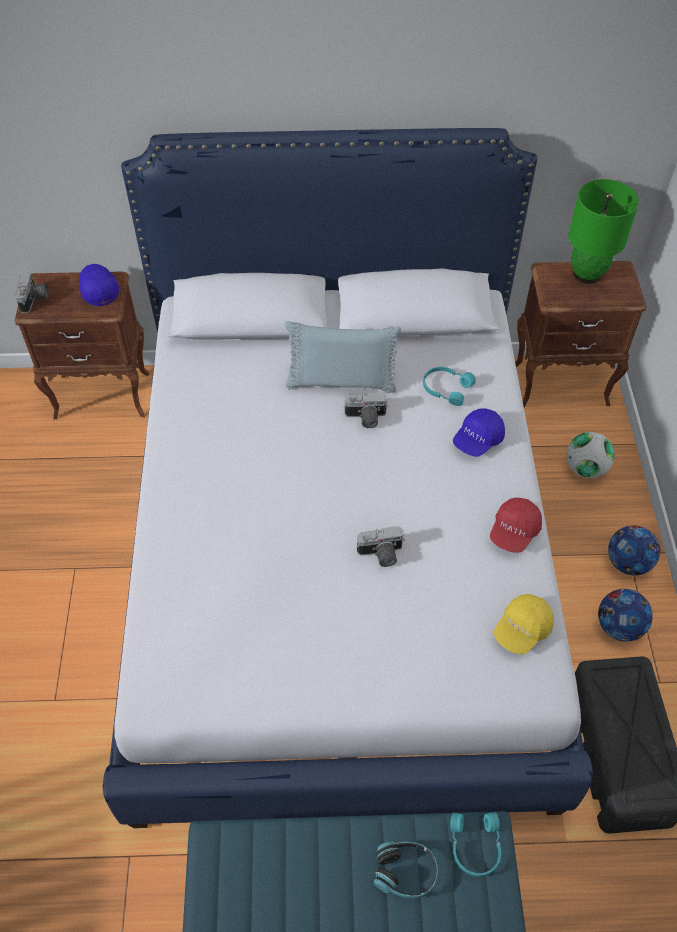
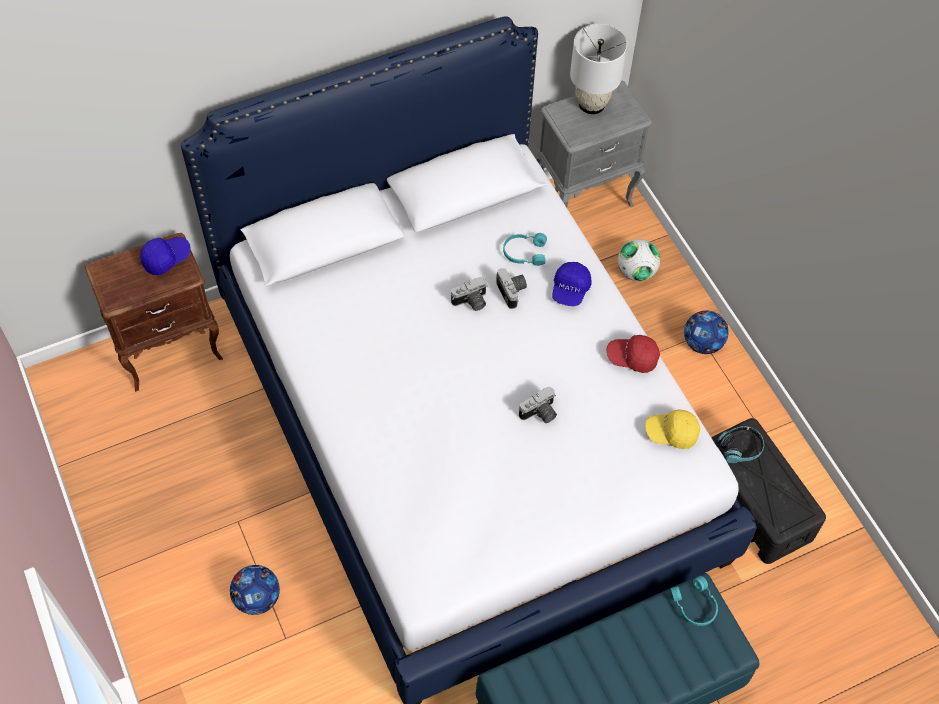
camera: 25 degrees left, 5 degrees up
(35, 300) = (112, 289): camera -> camera (513, 292)
(99, 289) = (166, 258): blue cap -> blue cap turned 105 degrees clockwise
(341, 381) = (434, 275): blue pillow -> none
(405, 872) = (654, 643): headphones -> headphones (740, 448)
(514, 532) = (632, 358): red cap -> red cap turned 90 degrees clockwise
(522, 630) = (671, 433): yellow cap -> yellow cap turned 75 degrees clockwise
(560, 385) = (584, 200): brown nightstand -> grey nightstand
(587, 274) = (592, 104): green table lamp -> white table lamp
(619, 626) = (716, 400): football -> football (257, 598)

